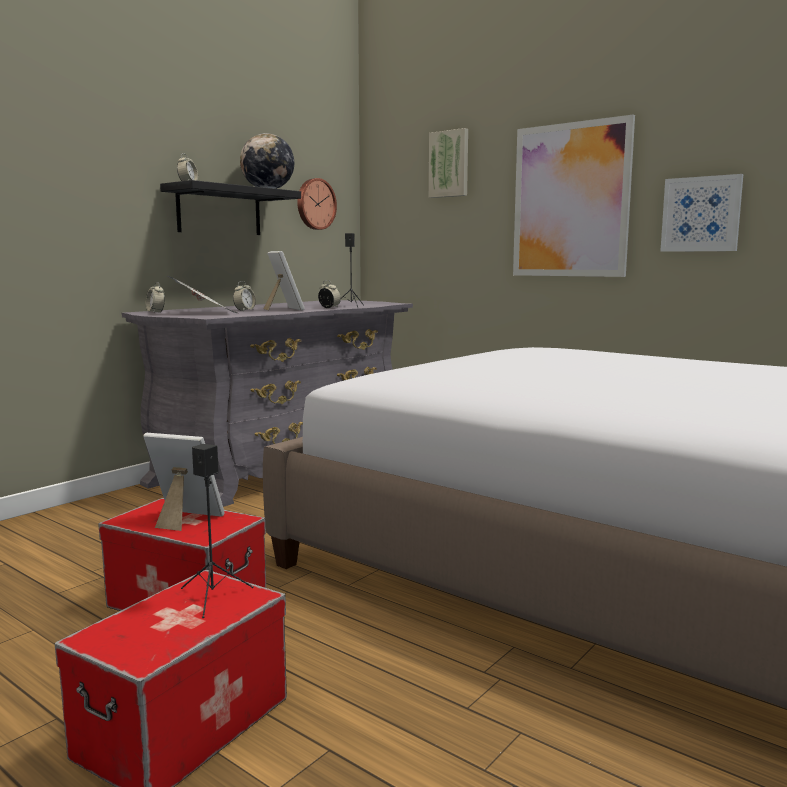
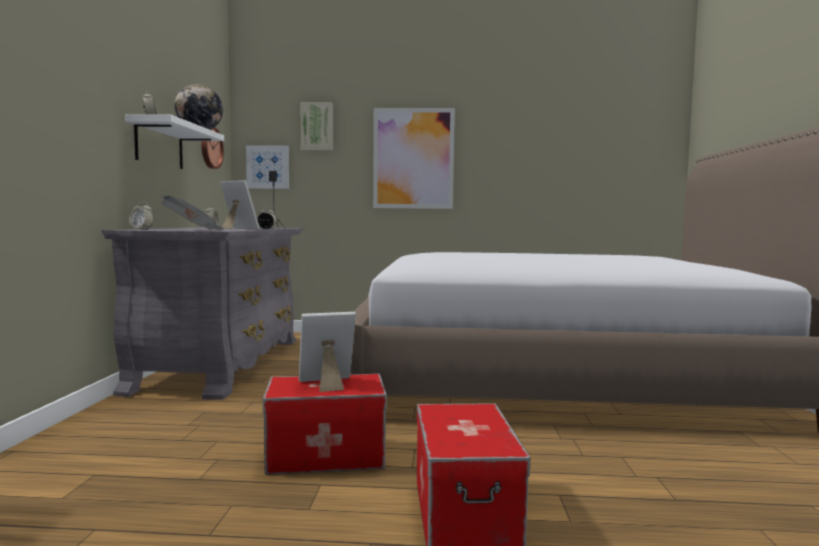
camera: 35 degrees left, 5 degrees down
(213, 596) = (461, 414): black speaker -> none
(219, 211) = (159, 145): black shelf -> white shelf
(701, 214) = (497, 171): picture -> picture (268, 167)

